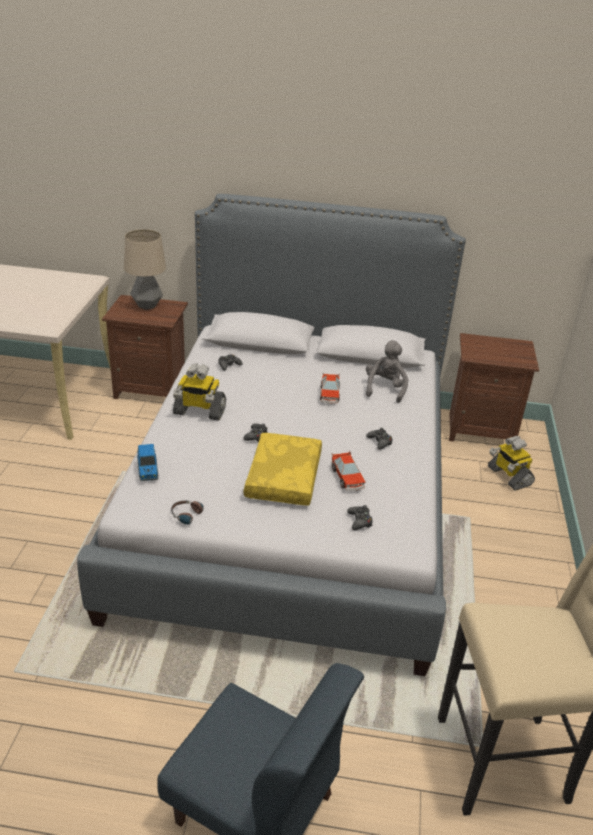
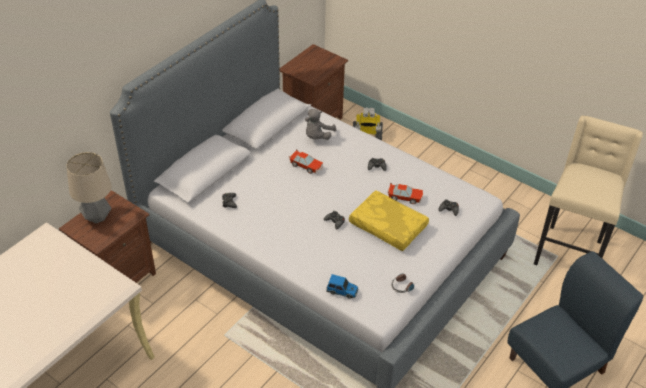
camera: 60 degrees left, 10 degrees up
(199, 411) = (283, 241): toy robot -> none
(385, 389) = (317, 137): grey plush toy -> grey plush toy turned 105 degrees counterclockwise

